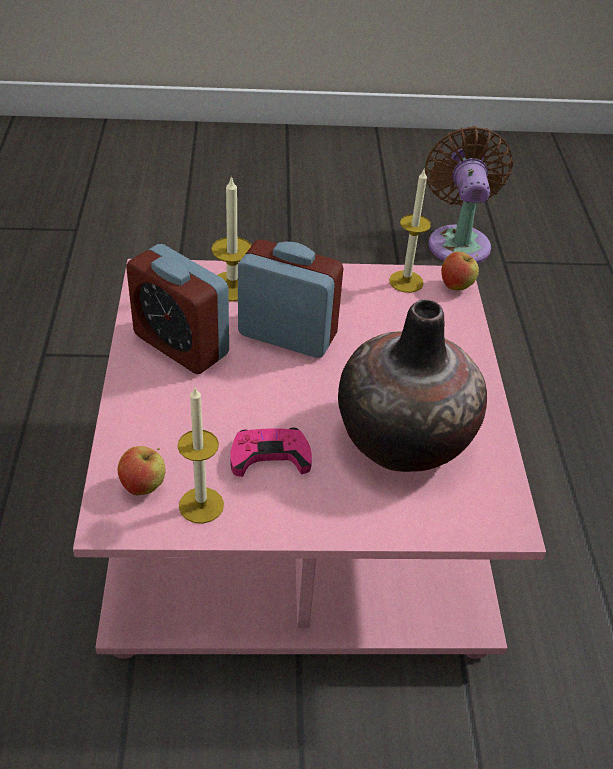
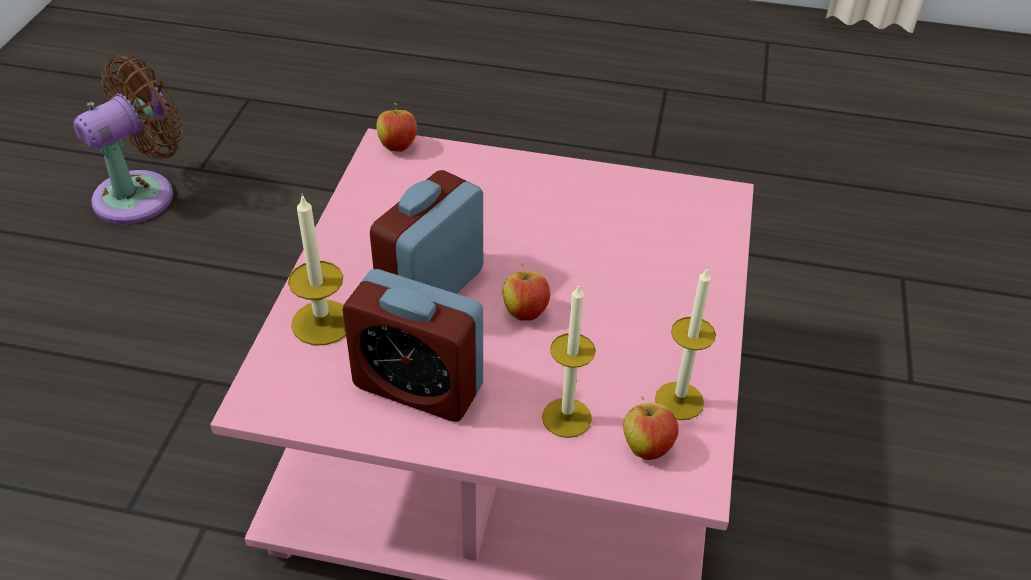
camera: 75 degrees left, 0 degrees up
(181, 345) = (418, 386): alarm clock -> alarm clock turned 60 degrees clockwise
(270, 456) = (618, 335): pink game controller -> none
(279, 392) = (525, 312): none -> apple
(404, 438) = (611, 234): vase -> none
(406, 281) = (375, 179): candle -> candle (566, 417)
(458, 241) = (142, 194): brown fan -> brown fan turned 120 degrees clockwise

